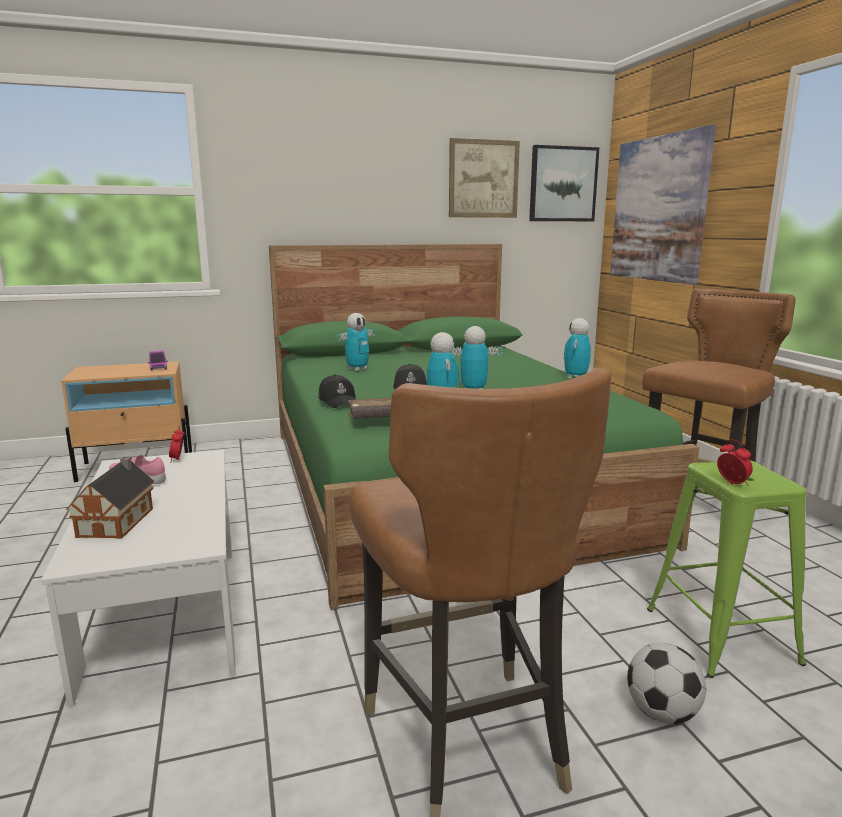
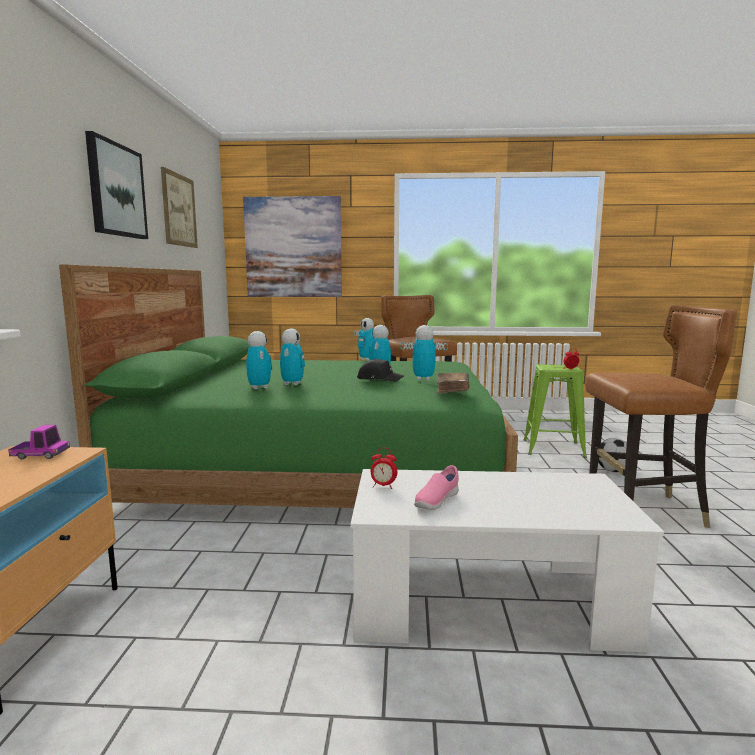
camera: 70 degrees left, 5 degrees down
(118, 521) = (543, 507): toy house -> none
(338, 401) = (378, 397): black cap -> none
(376, 373) = (292, 384): none -> toy robot
(562, 184) = (210, 222): picture -> picture (116, 190)

